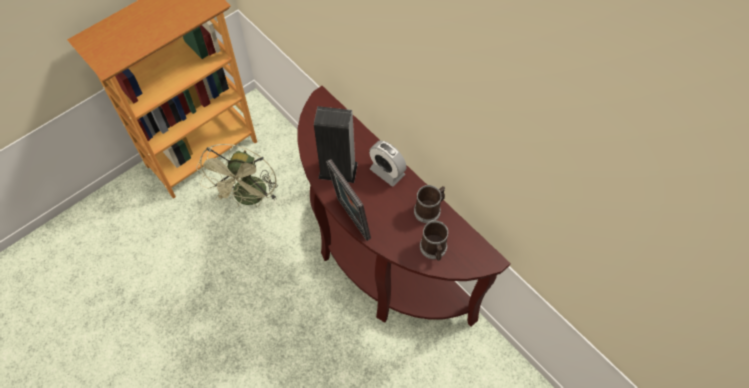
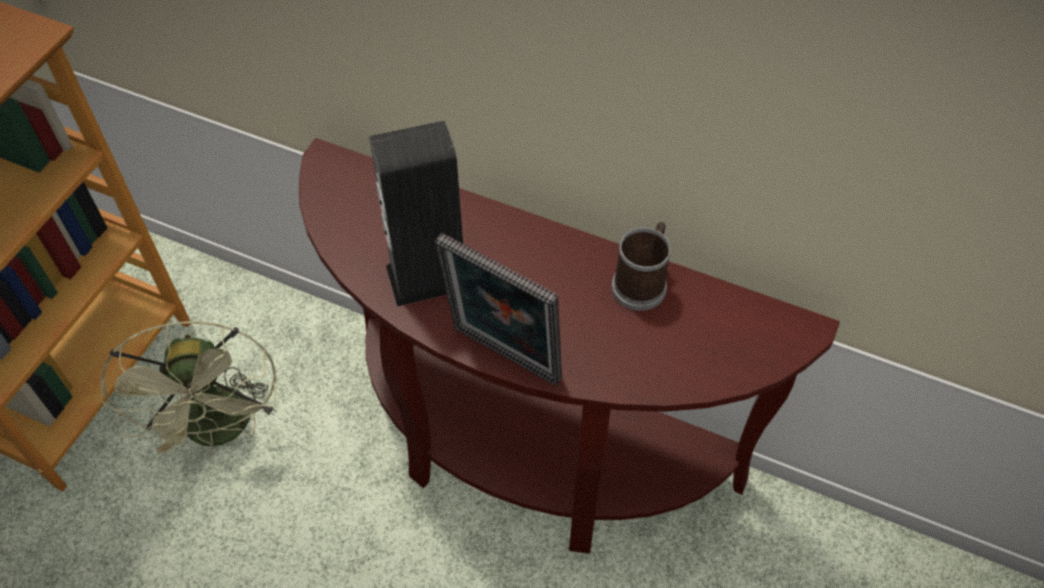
camera: 25 degrees left, 5 degrees down
(387, 172) = (525, 246): alarm clock -> none
(434, 249) = (691, 351): mug -> none

